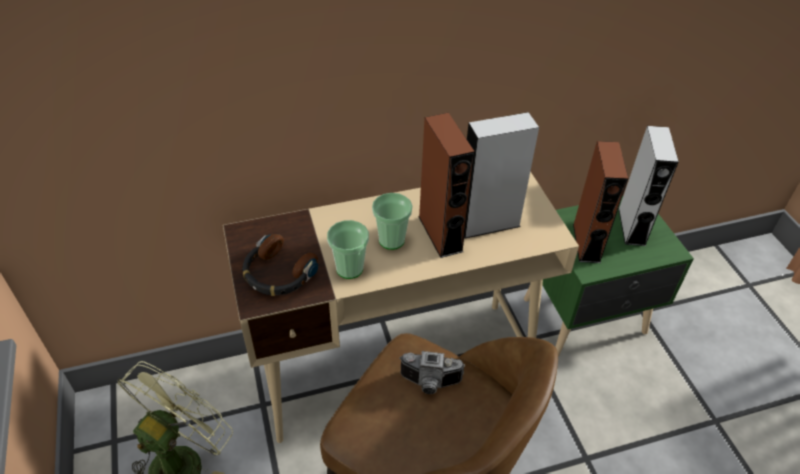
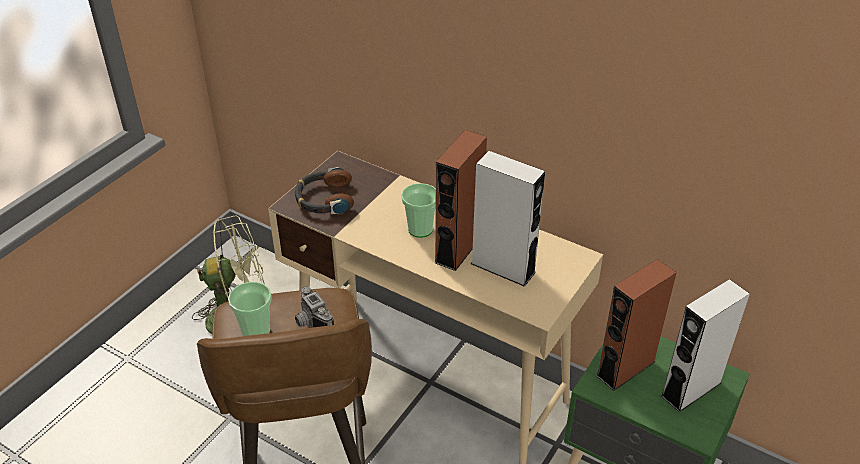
camera: 50 degrees right, 5 degrees down
(349, 268) = (368, 226): cup -> cup (256, 332)

